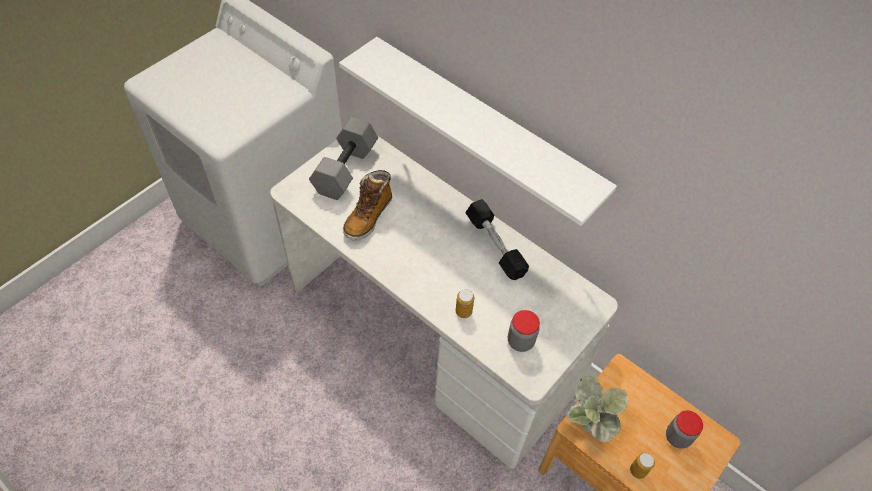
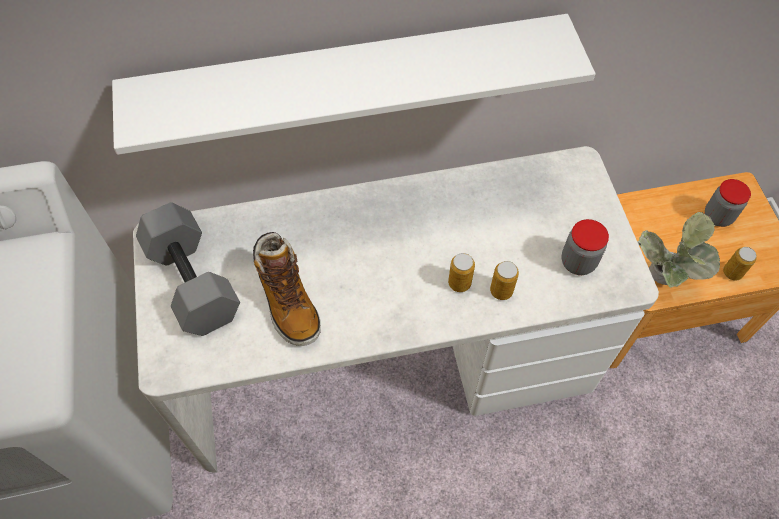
camera: 50 degrees left, 5 degrees up
(450, 288) = (459, 283): none -> can
(495, 245) = (438, 202): black dumbbell -> none

